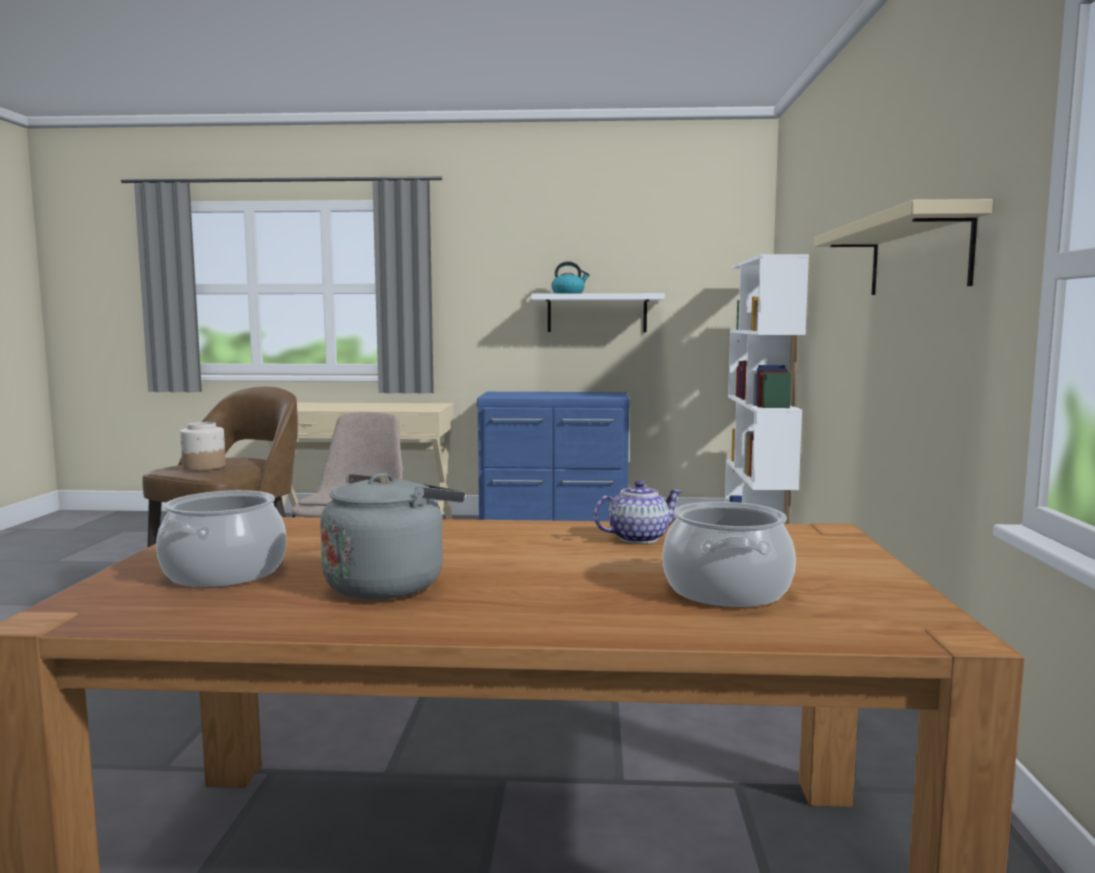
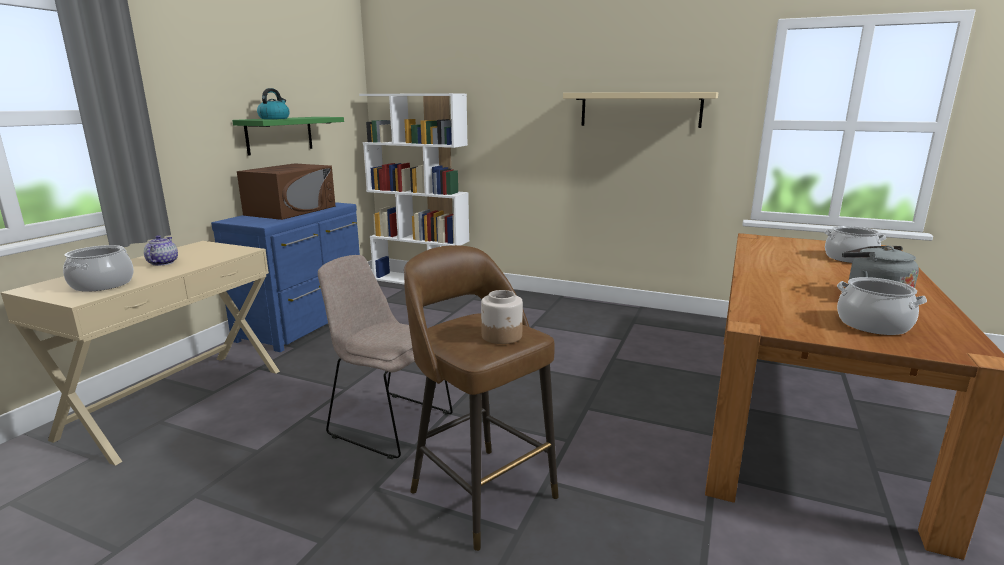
camera: 70 degrees left, 10 degrees up
(313, 407) = (102, 284): none -> cooking pot
(561, 394) = (291, 210): none -> brown microwave
(597, 313) = (279, 135): white shelf -> green shelf
(637, 538) = (771, 258): teapot -> teapot (162, 263)

